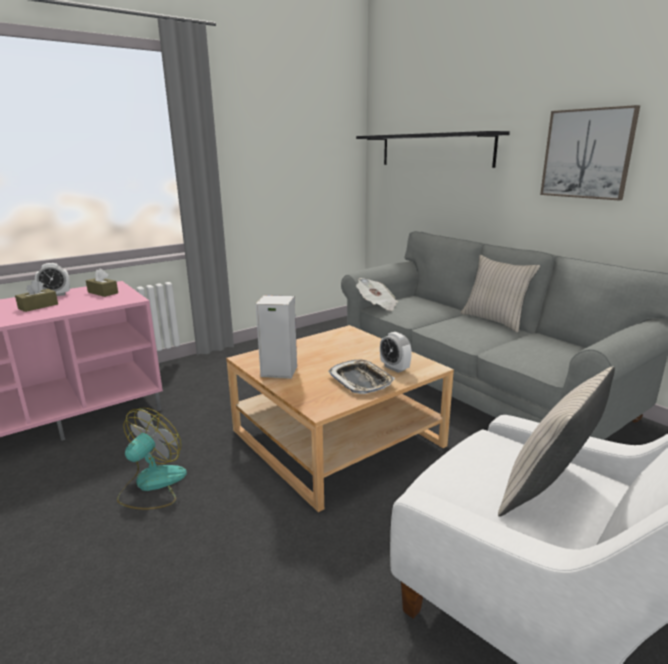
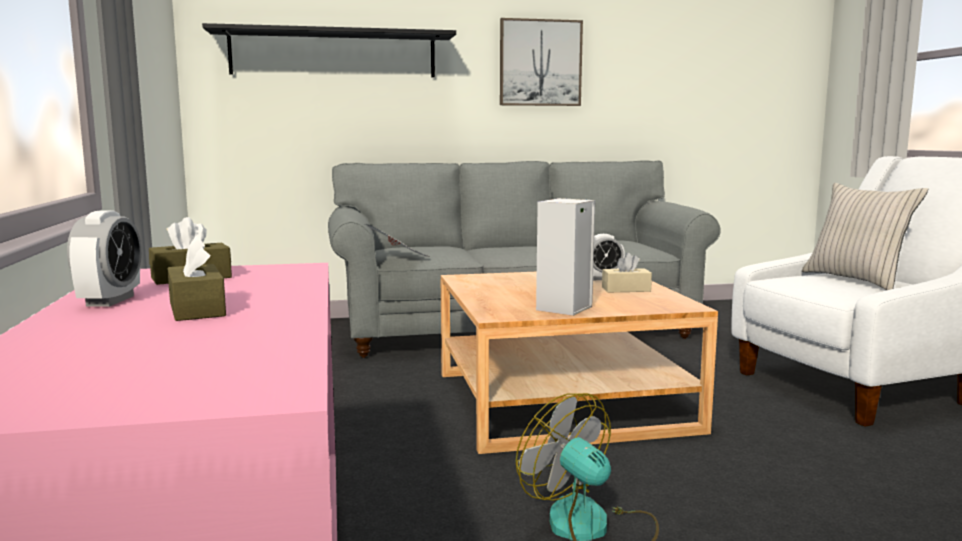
camera: 65 degrees left, 10 degrees down
(361, 381) = (626, 289): tray -> beige tissue box
(494, 321) = (512, 245): beige pillow -> none

